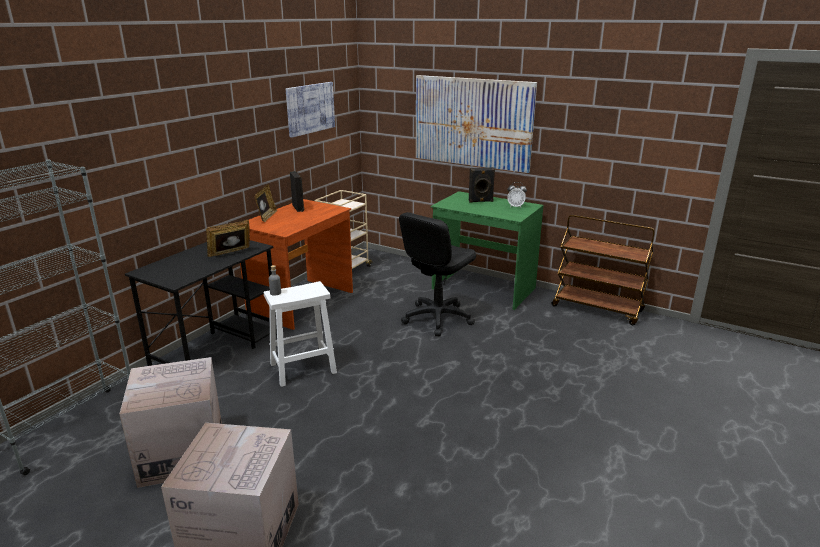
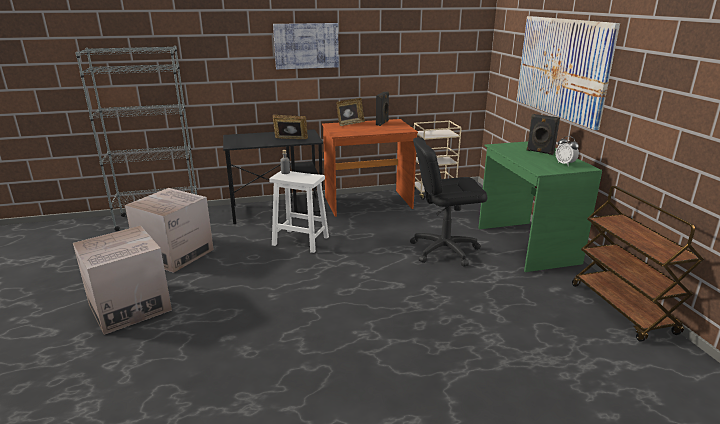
camera: 45 degrees right, 0 degrees up
(310, 108) = (424, 41): picture -> picture (306, 46)

